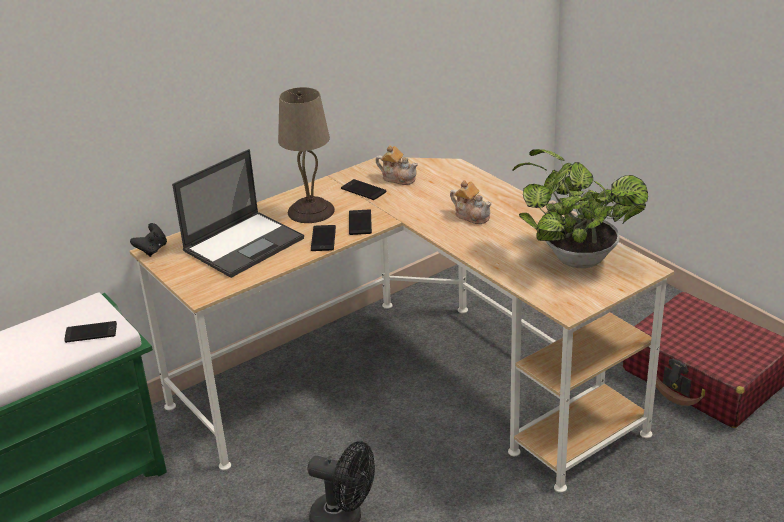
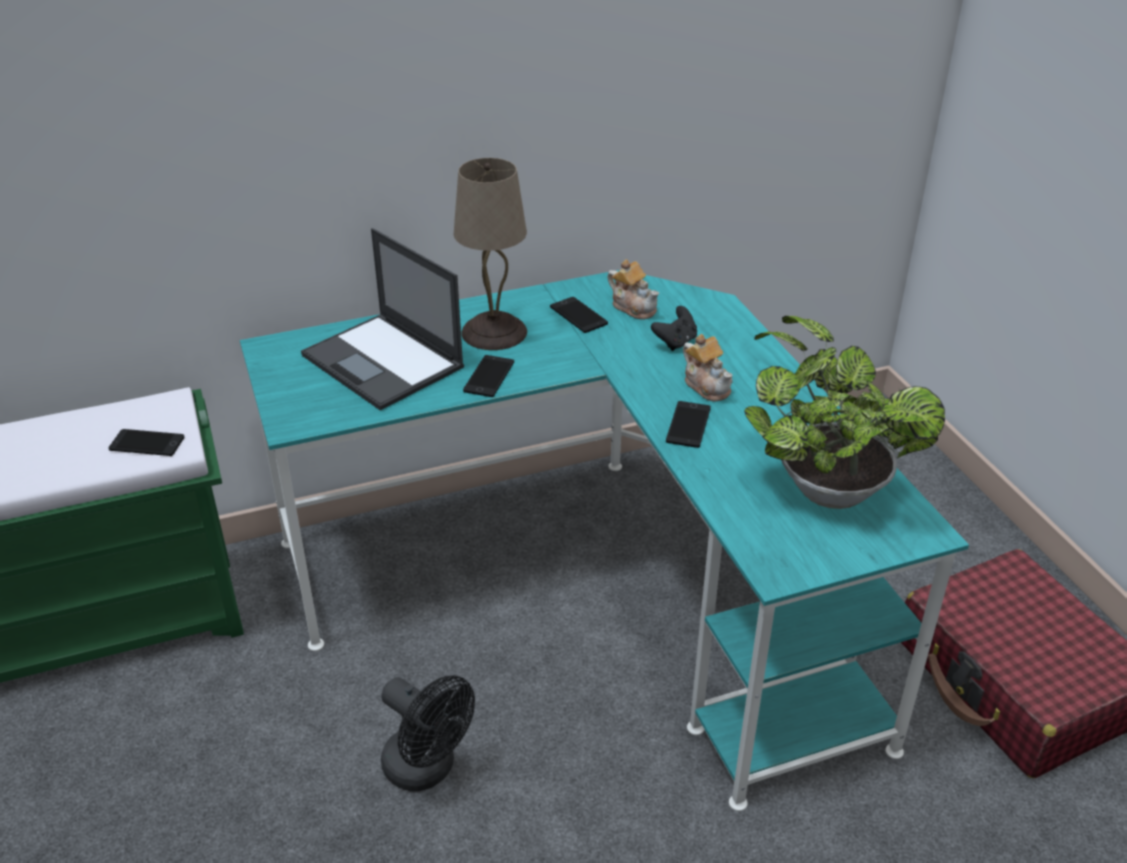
camera: 15 degrees right, 5 degrees up
(152, 250) = (266, 345): black game controller -> black game controller (675, 342)
(244, 244) = (384, 362): laptop -> laptop turned 75 degrees clockwise
(360, 223) = (549, 363): phone -> phone (688, 425)
(408, 384) = (594, 588): beige desk -> turquoise desk

